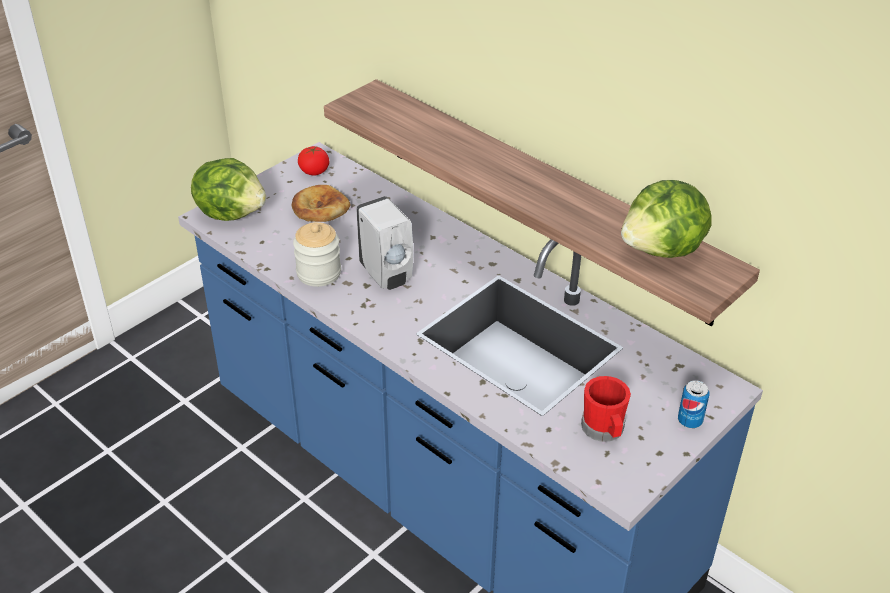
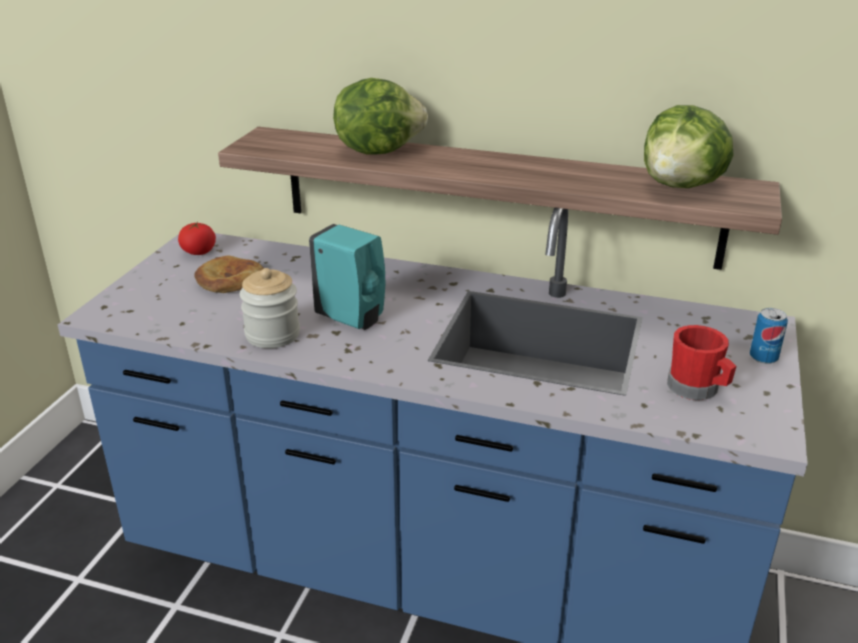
camera: 25 degrees left, 10 degrees down
(232, 212) = (125, 306): lettuce -> lettuce (378, 150)
(387, 275) = (352, 318): white soap dispenser -> turquoise soap dispenser

